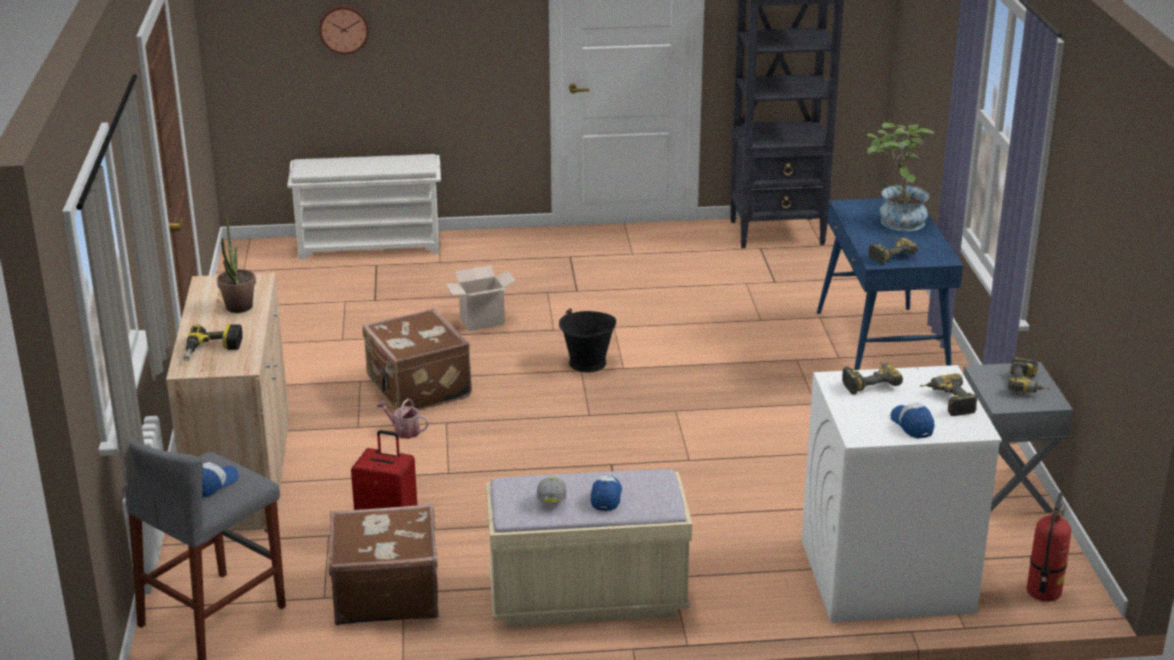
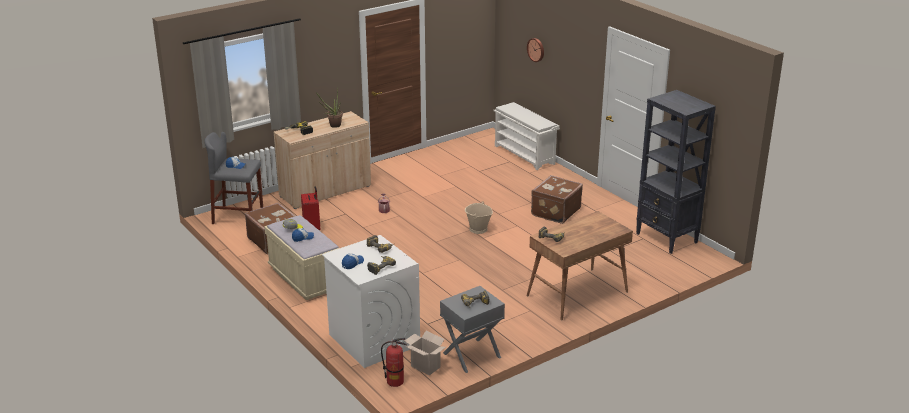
camera: 60 degrees right, 0 degrees up
(417, 388) = (418, 202): brown suitcase -> brown suitcase (555, 212)
(481, 322) = (486, 197): cardboard box -> cardboard box (424, 367)
(587, 363) = (478, 229): black bucket -> beige bucket
(882, 347) = (577, 294): blue desk -> brown desk
(895, 220) = (595, 231): potted plant -> none

